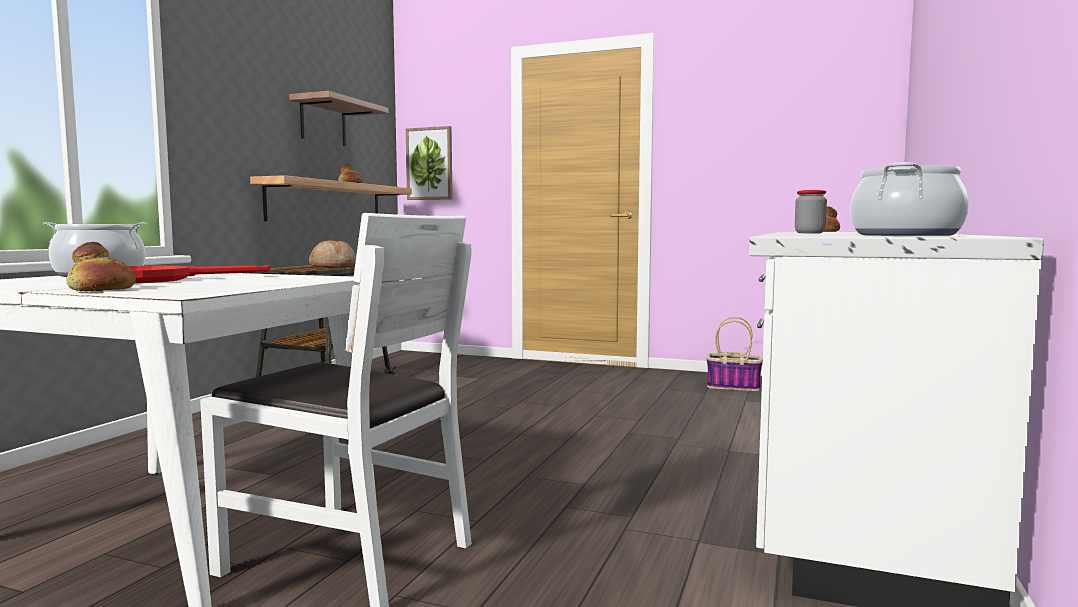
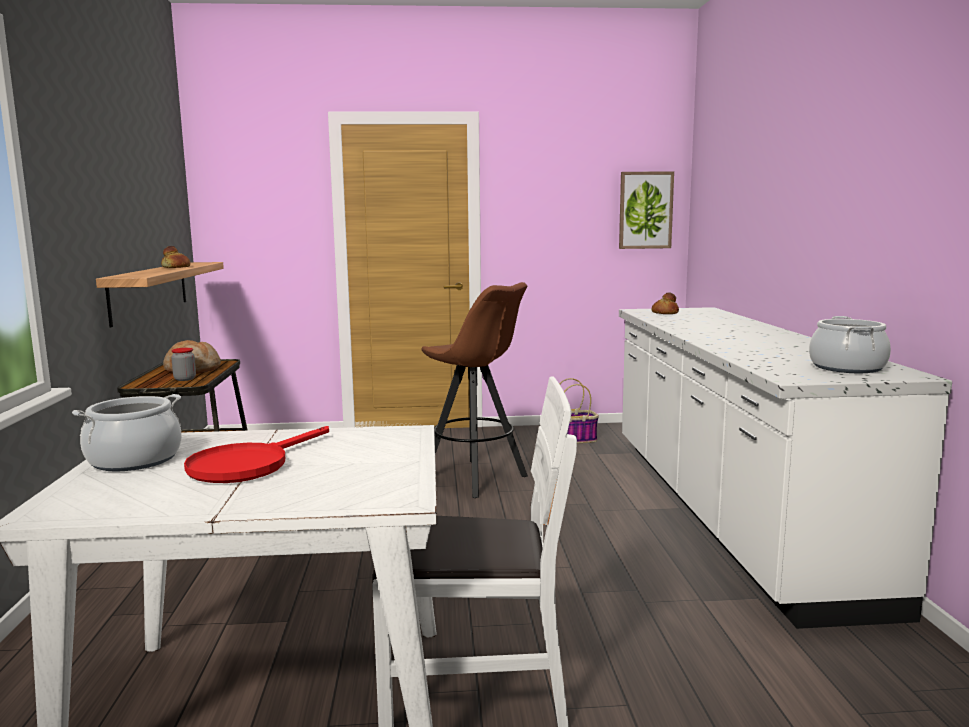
camera: 25 degrees left, 5 degrees up
(103, 289) = (280, 500): bread -> none
(323, 122) = (140, 199): shelf -> none
(430, 164) = (235, 232): picture -> picture (645, 210)
(585, 404) = (476, 479): none -> brown stool
(809, 233) = (718, 340): jar -> jar (185, 379)

